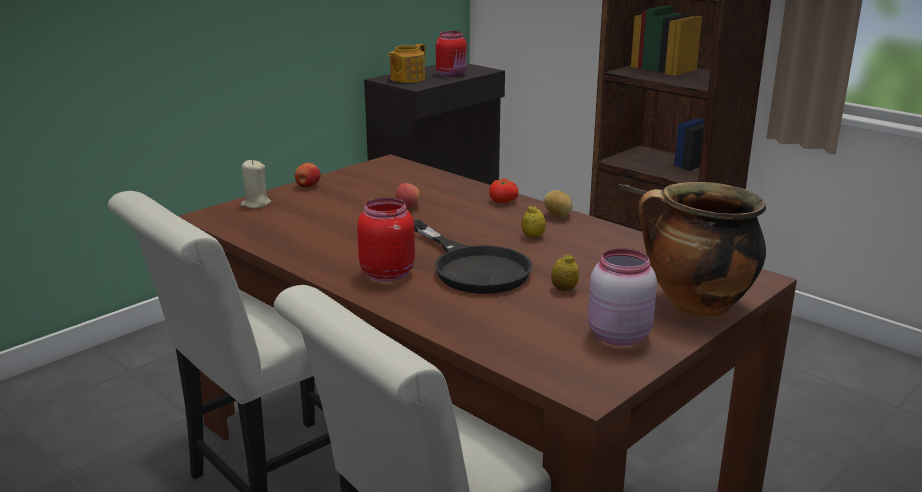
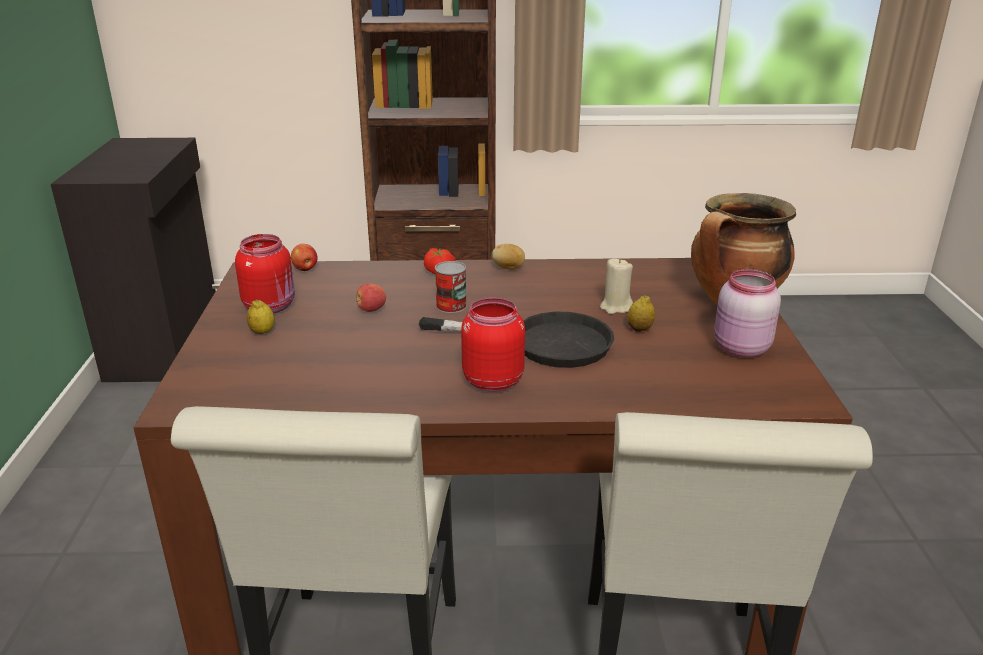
camera: 45 degrees left, 5 degrees up
(256, 204) = (204, 371): beige candle -> beige candle (615, 307)
(307, 186) = (220, 328): apple -> apple (305, 269)
(406, 79) = (105, 171): teapot -> none
(452, 74) = (148, 154): red jar -> red jar (271, 306)
(462, 223) = (451, 306): none -> can
(533, 236) = (528, 294): lemon -> lemon (262, 332)

